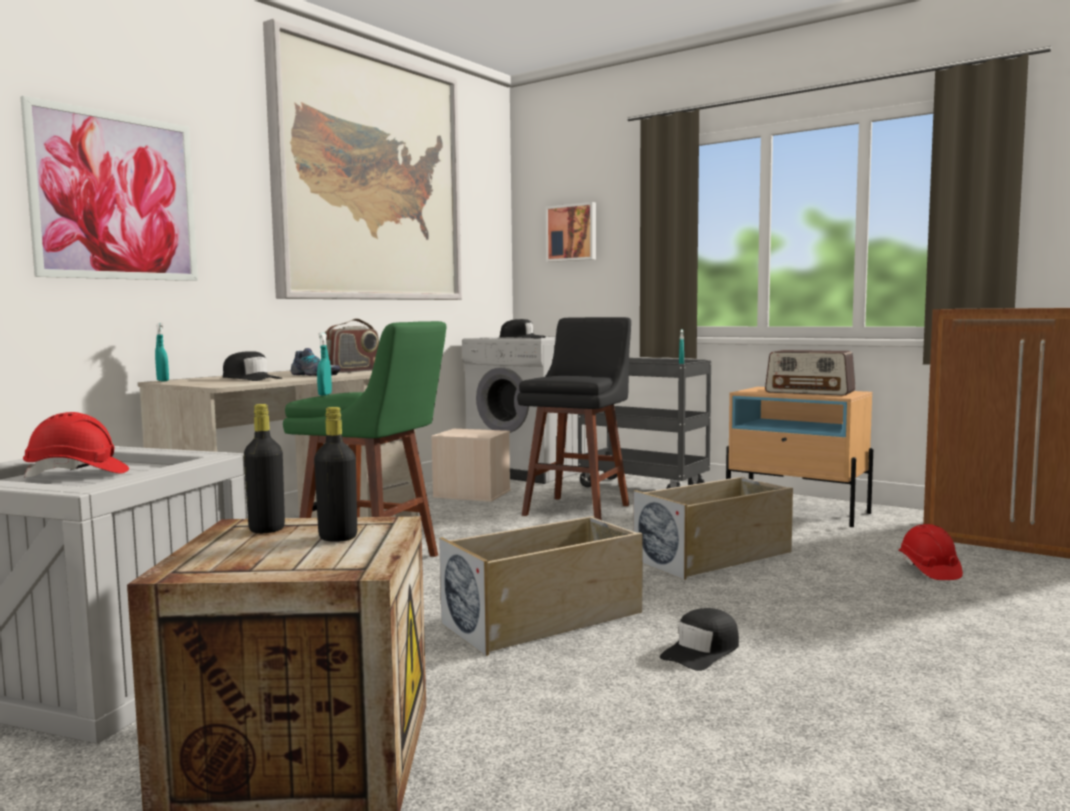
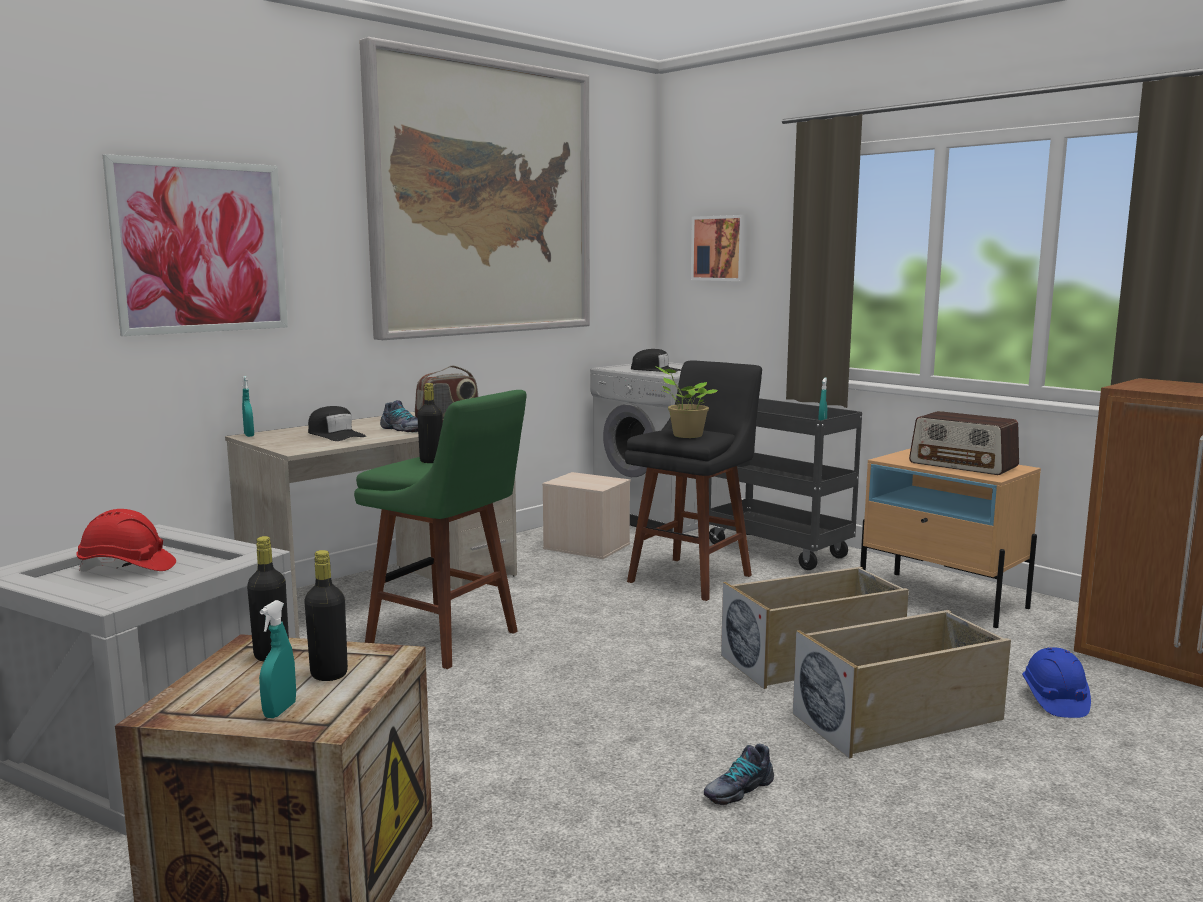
camera: 10 degrees right, 5 degrees up
(325, 395) = (399, 464): turquoise spray bottle -> turquoise spray bottle (280, 710)
(355, 393) = (431, 461): none -> black bottle
(545, 618) = (592, 728): beige storage box -> beige storage box (899, 717)
(572, 376) = (685, 435): none -> potted plant
(702, 651) = (737, 789): black cap -> shoe
(929, 570) = (1054, 700): red hard hat -> blue hard hat

